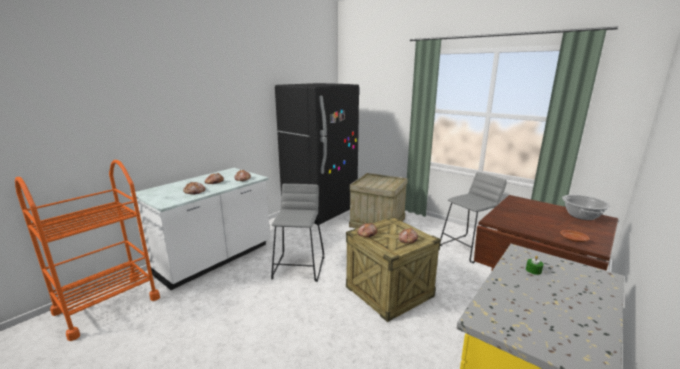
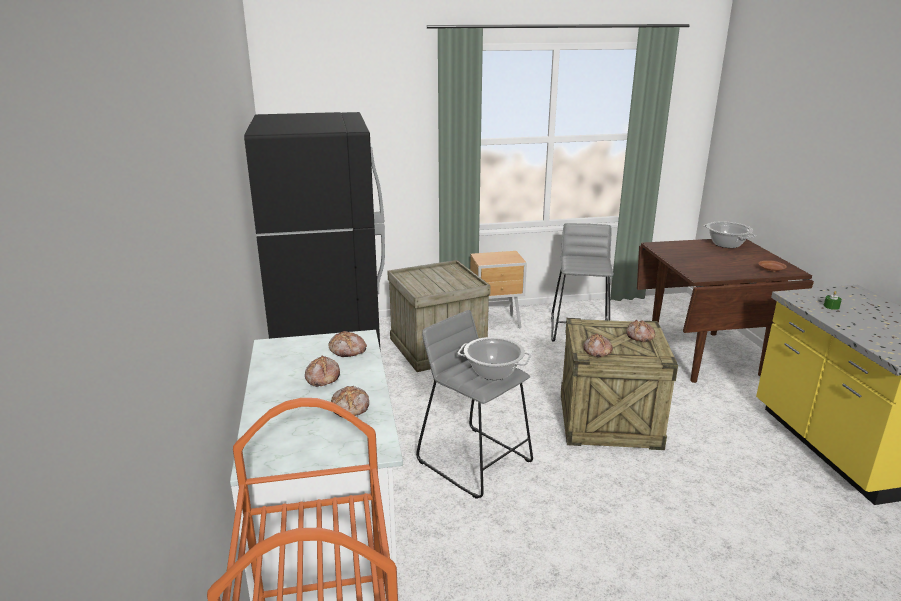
camera: 50 degrees left, 5 degrees up
(298, 217) = (493, 372): none -> cooking pot
(426, 226) = (497, 324): none -> brown nightstand

